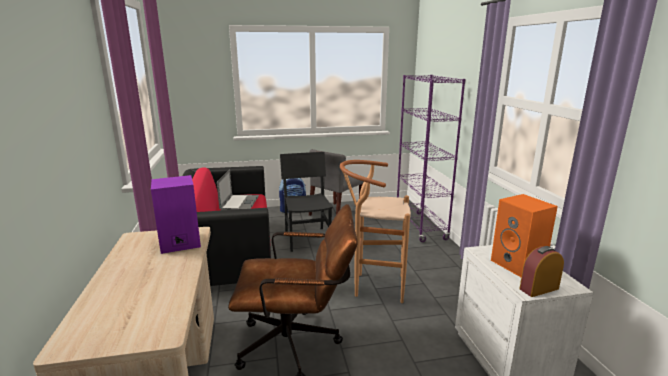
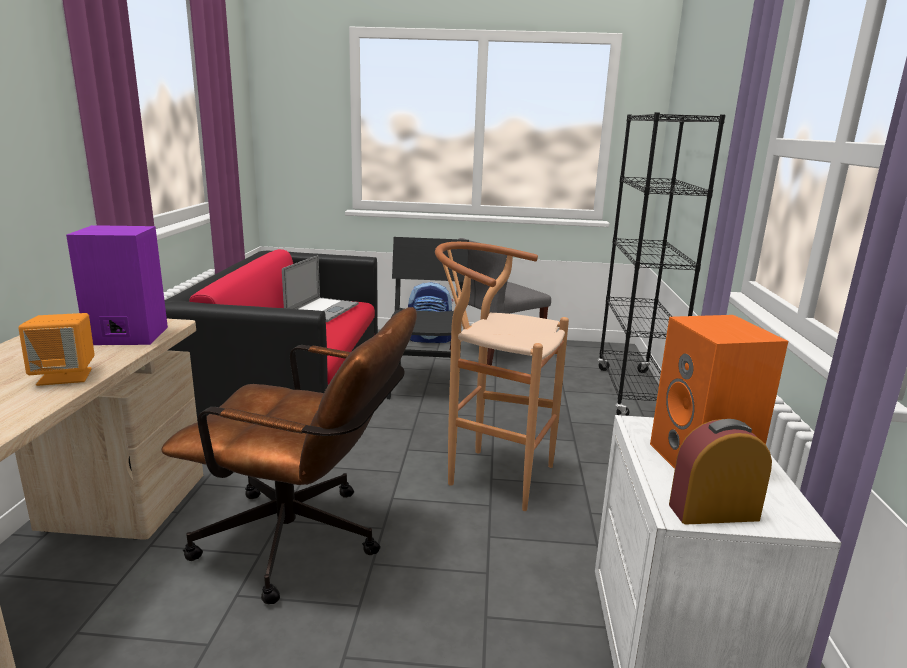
camera: 15 degrees right, 0 degrees up
(174, 276) = (66, 376): none -> orange speaker
(420, 227) = (633, 393): purple bookcase -> black bookcase

